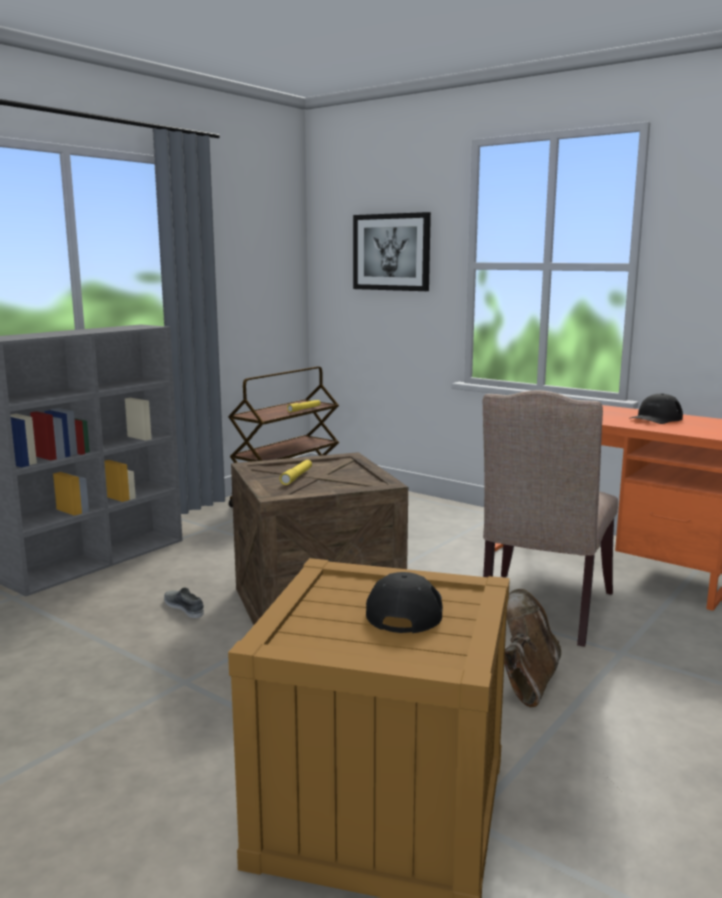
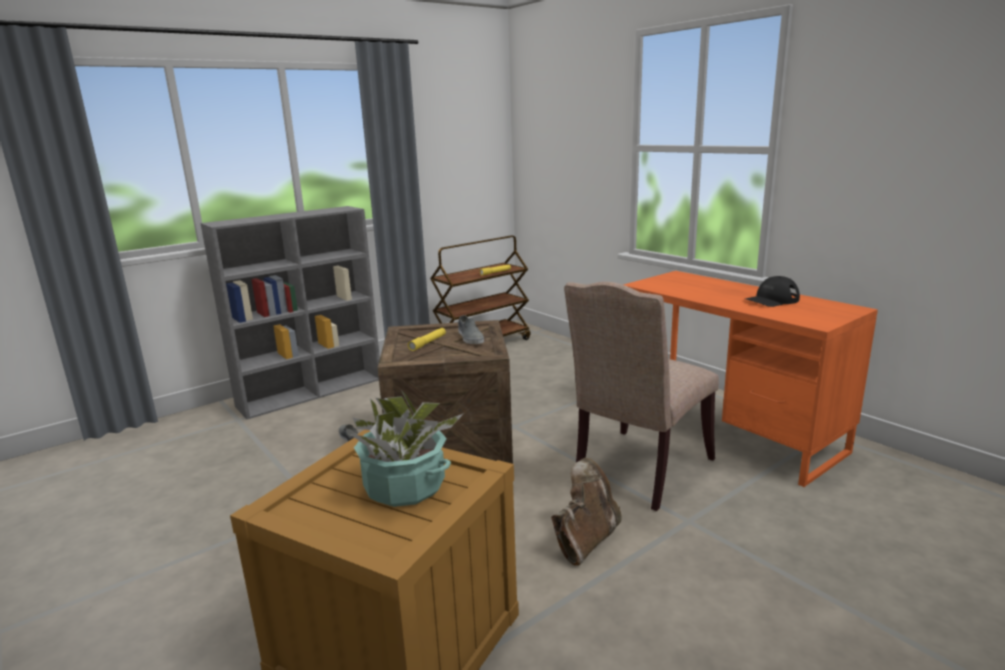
camera: 15 degrees right, 5 degrees up
(342, 469) = (470, 337): none -> grey shoe
(391, 252) = (573, 135): picture -> none
(406, 609) = (404, 487): black cap -> potted plant

